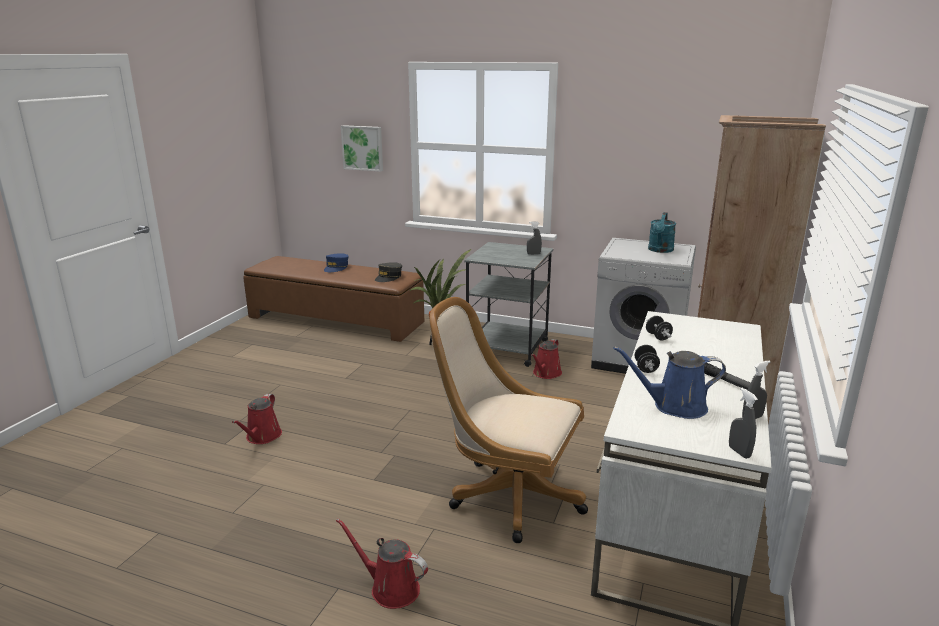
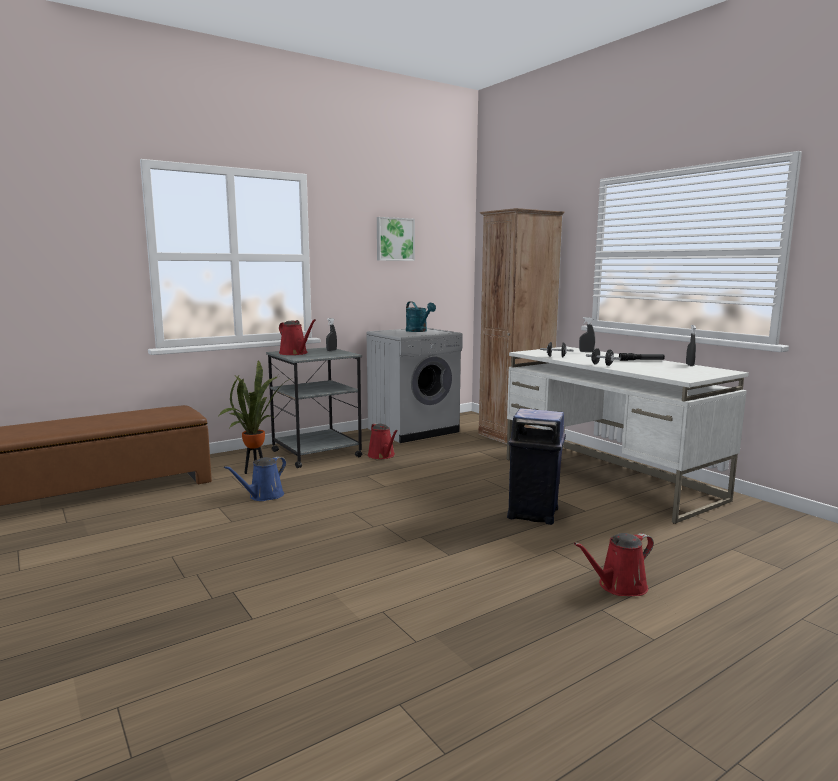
camera: 55 degrees left, 10 degrees down
(262, 437) = (278, 592): red watering can -> red watering can (295, 353)
(336, 268) = (73, 421): blue cap -> none
(363, 148) = (75, 262): picture -> picture (394, 239)
(388, 277) = (167, 412): grey cap -> none
(507, 494) = (534, 513): office chair -> blue trash can
(674, 406) = (662, 370): blue watering can -> blue watering can (263, 496)
(739, 452) = (729, 372): grey spray bottle -> grey spray bottle (586, 352)

